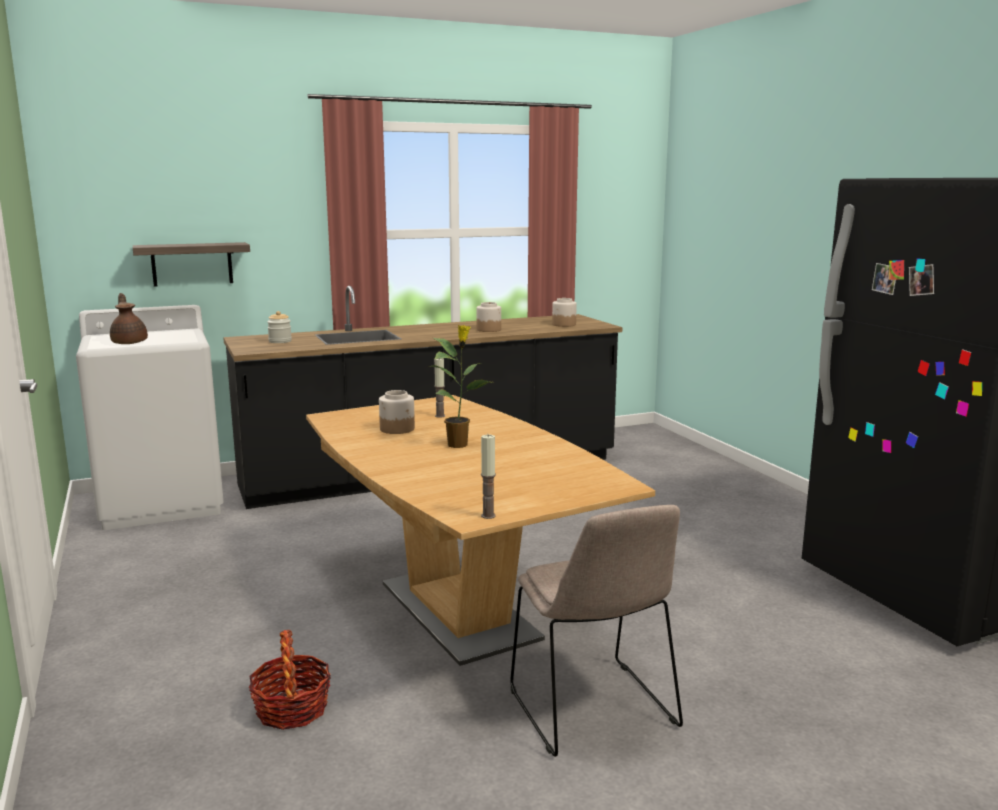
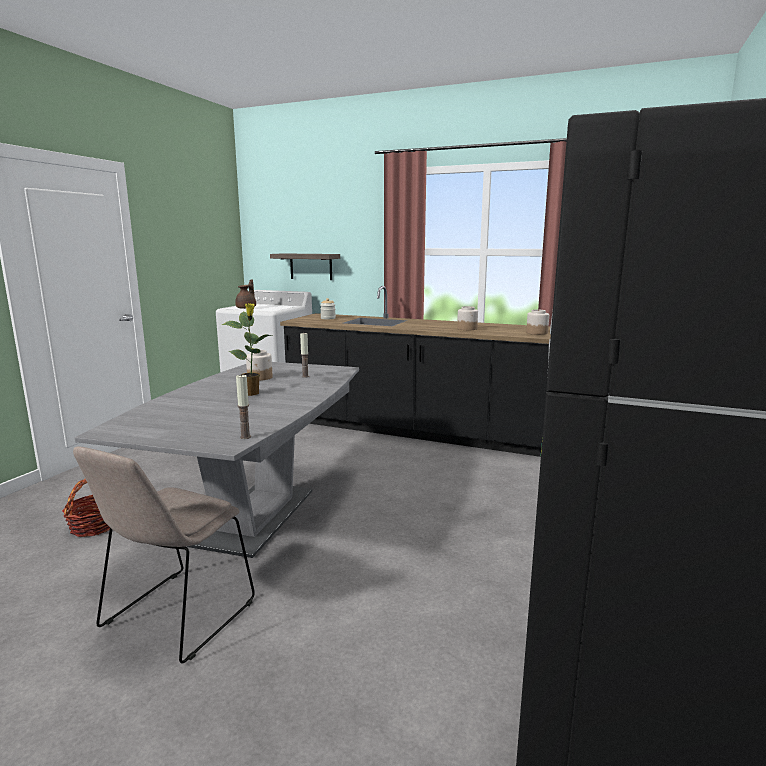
camera: 45 degrees right, 0 degrees up
(458, 611) = (256, 517): brown dining table -> grey dining table
(488, 516) = (114, 433): candle -> candle (245, 437)

